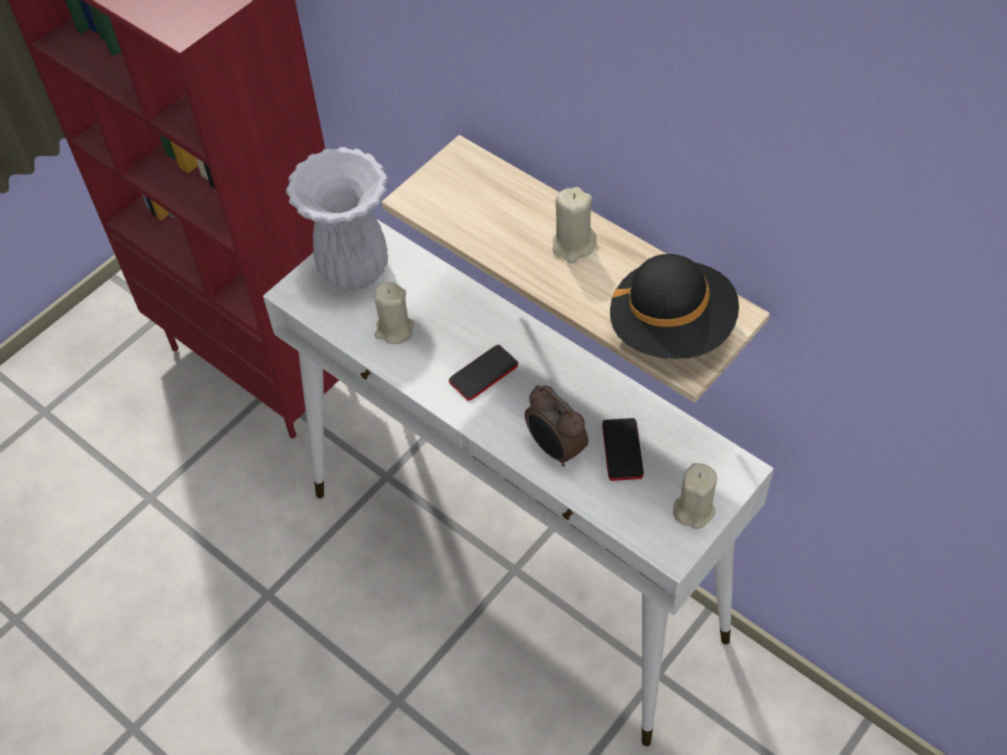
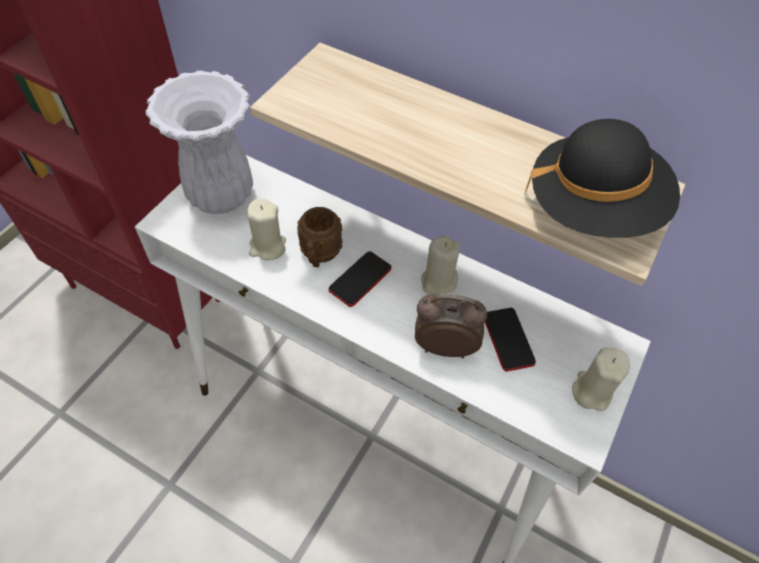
camera: 15 degrees left, 0 degrees up
(446, 344) = (319, 256): none -> brown mug
(555, 449) = (444, 346): alarm clock -> alarm clock turned 150 degrees clockwise
(573, 245) = (463, 134): beige candle -> beige candle (438, 282)

